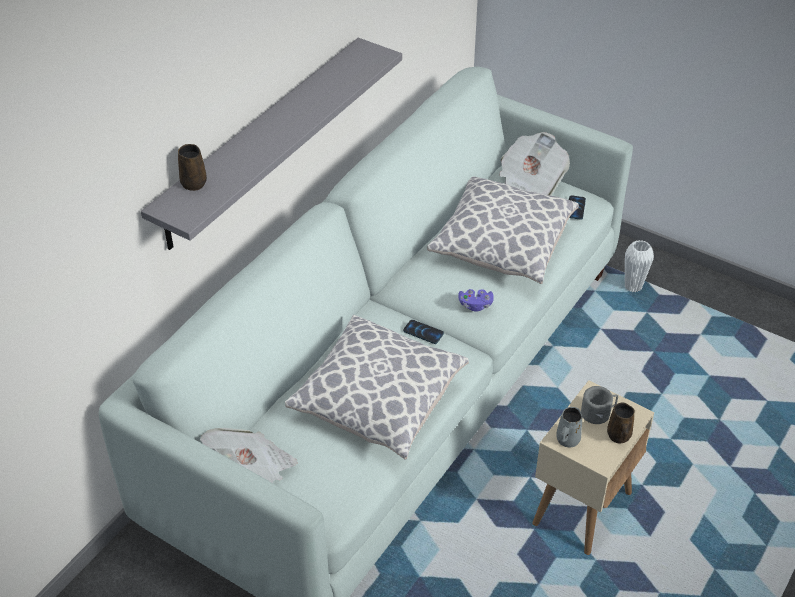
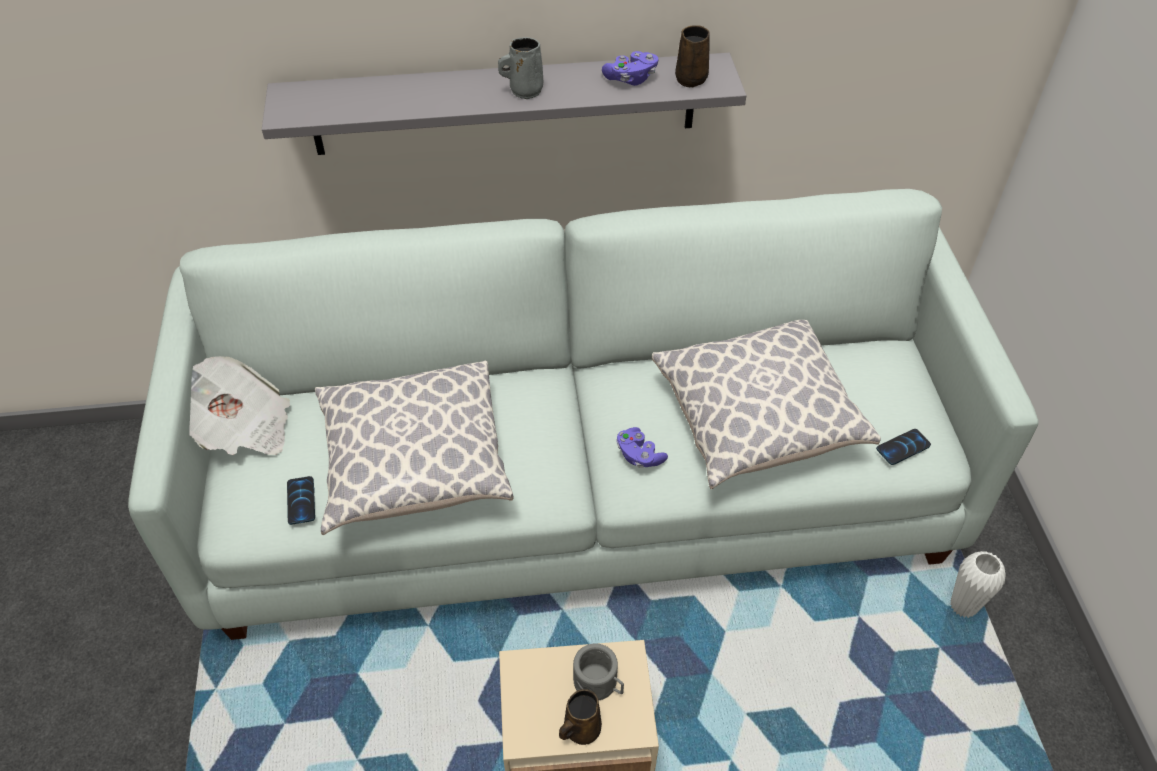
camera: 50 degrees right, 5 degrees up
(193, 182) = (345, 88): brown mug -> brown mug (692, 78)
(335, 79) = (631, 78): none -> purple game controller
(423, 332) = (552, 438): phone -> phone (301, 501)
(529, 185) = (884, 382): newspaper -> none
(567, 440) = (526, 677): grey mug -> grey mug (524, 91)

